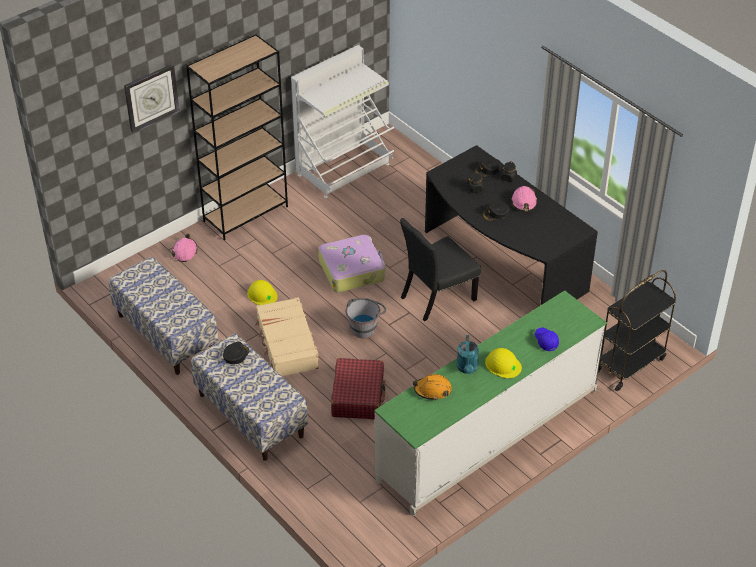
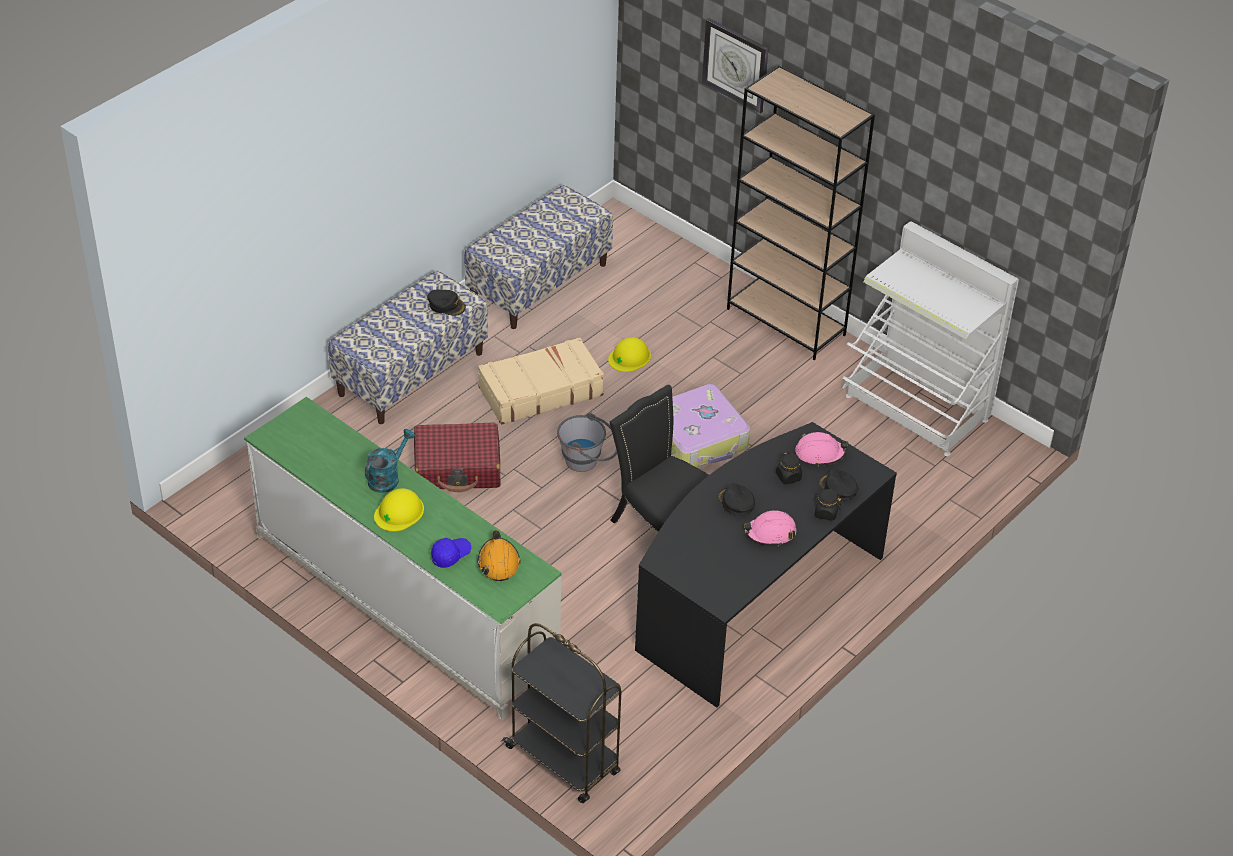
camera: 80 degrees right, 0 degrees up
(185, 252) = (694, 277): pink hard hat -> pink hard hat (819, 453)
(432, 390) = (345, 446): orange hard hat -> orange hard hat (498, 562)
(467, 369) = (387, 477): turquoise watering can -> turquoise watering can turned 135 degrees clockwise

